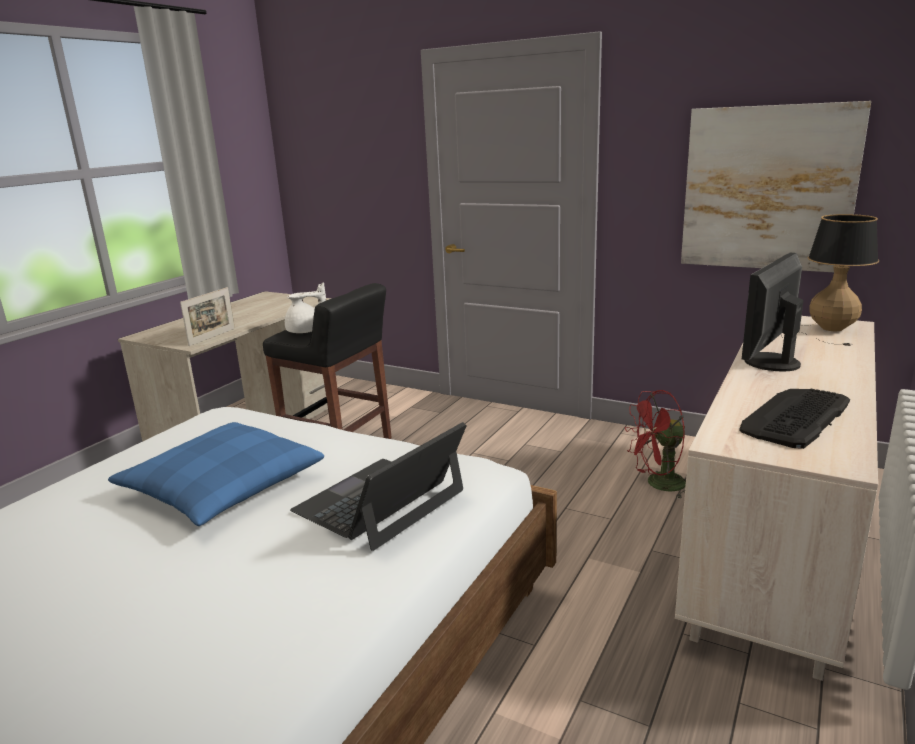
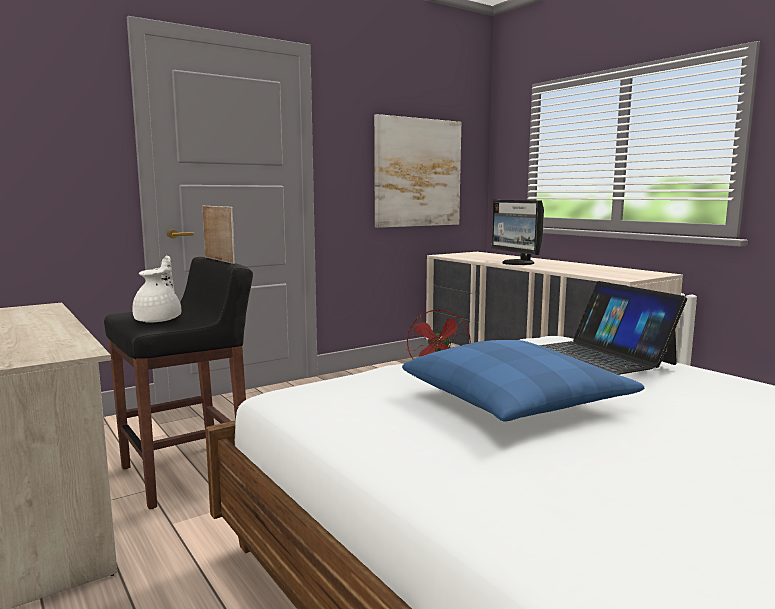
camera: 65 degrees left, 10 degrees down
(212, 337) = (72, 343): picture frame -> picture frame (219, 260)
(795, 417) = (600, 270): keyboard -> none
(826, 330) = (480, 255): table lamp -> none

